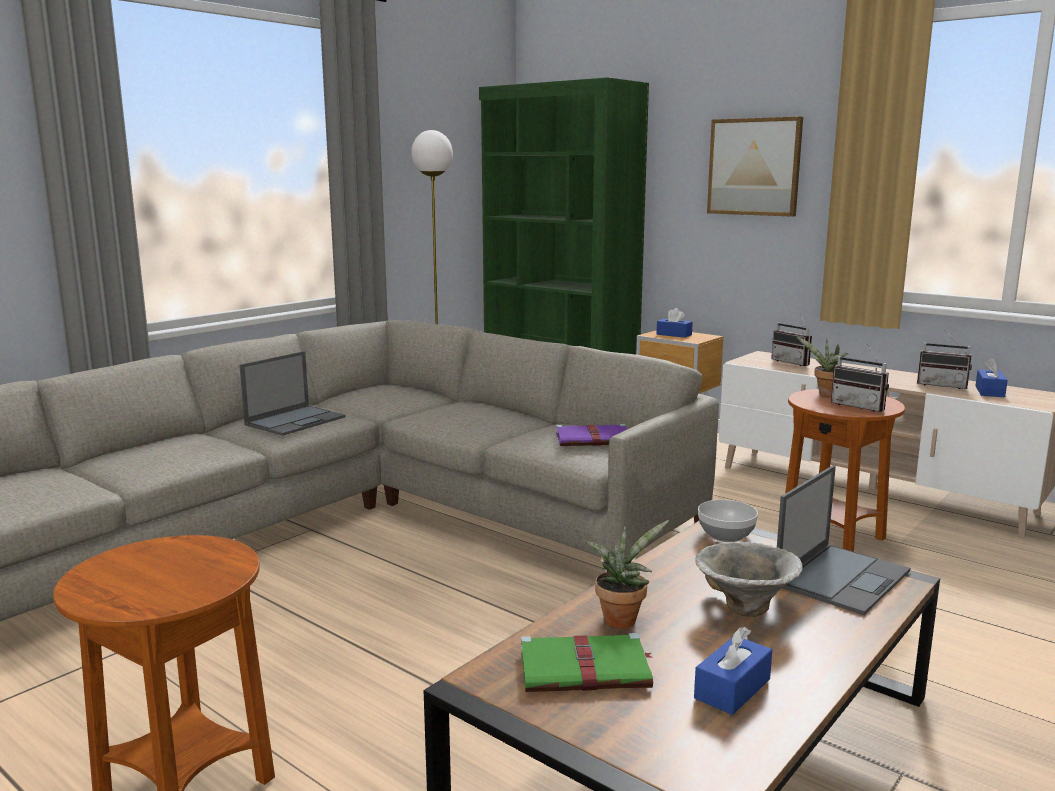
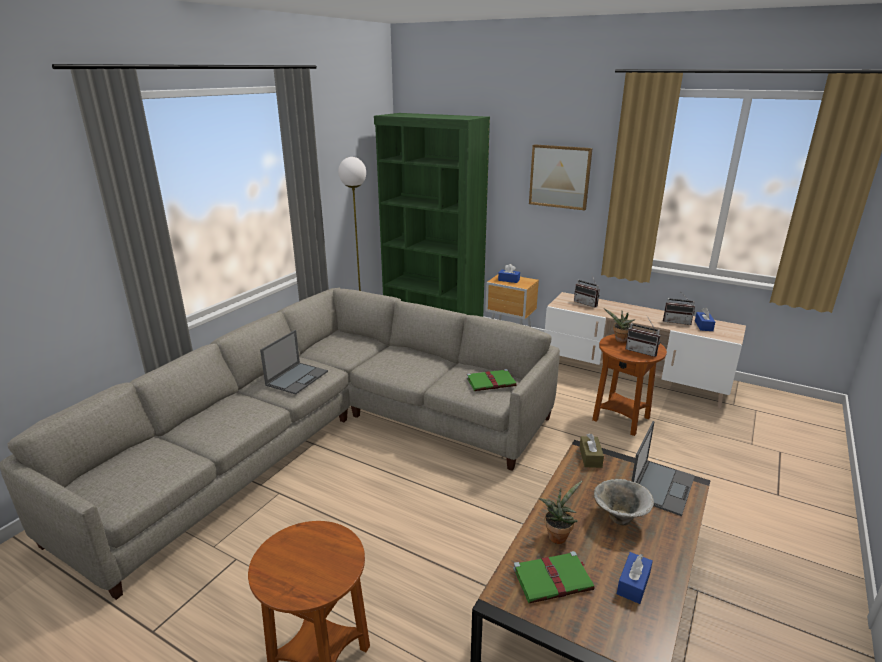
camera: 10 degrees left, 10 degrees up
(594, 439) = (491, 382): purple book -> green book
(726, 535) = (590, 457): bowl -> brown tissue box

